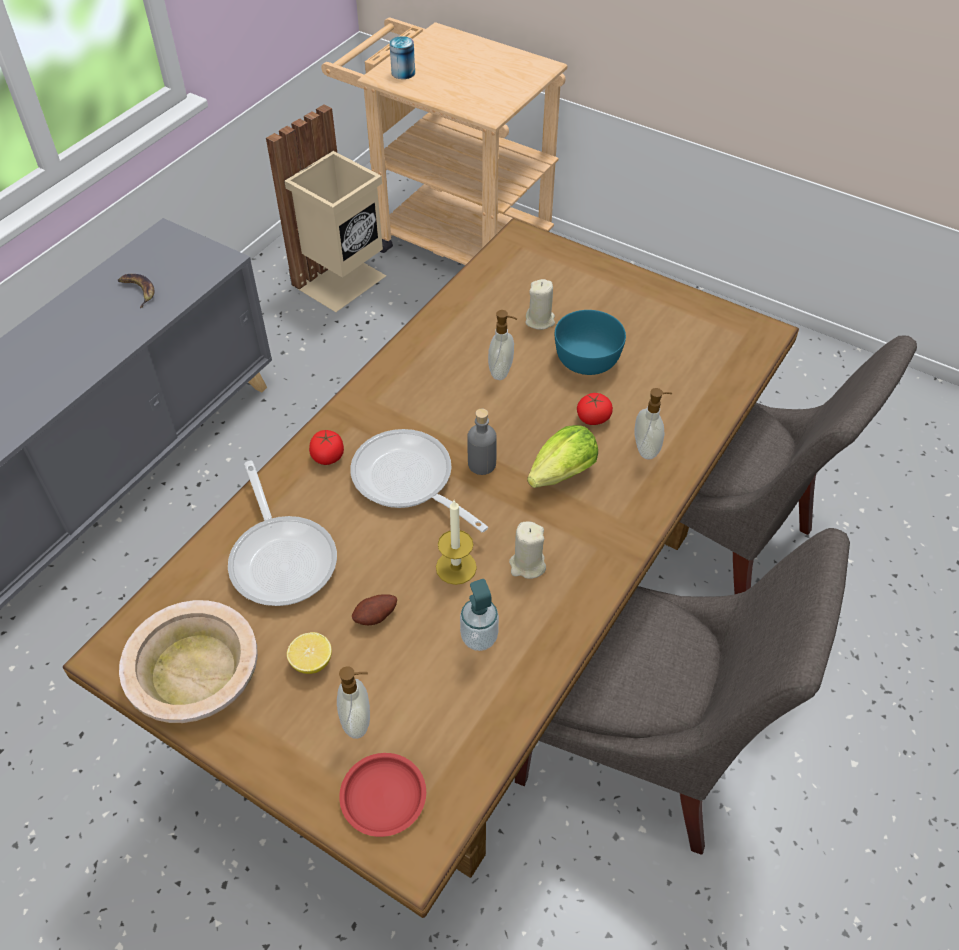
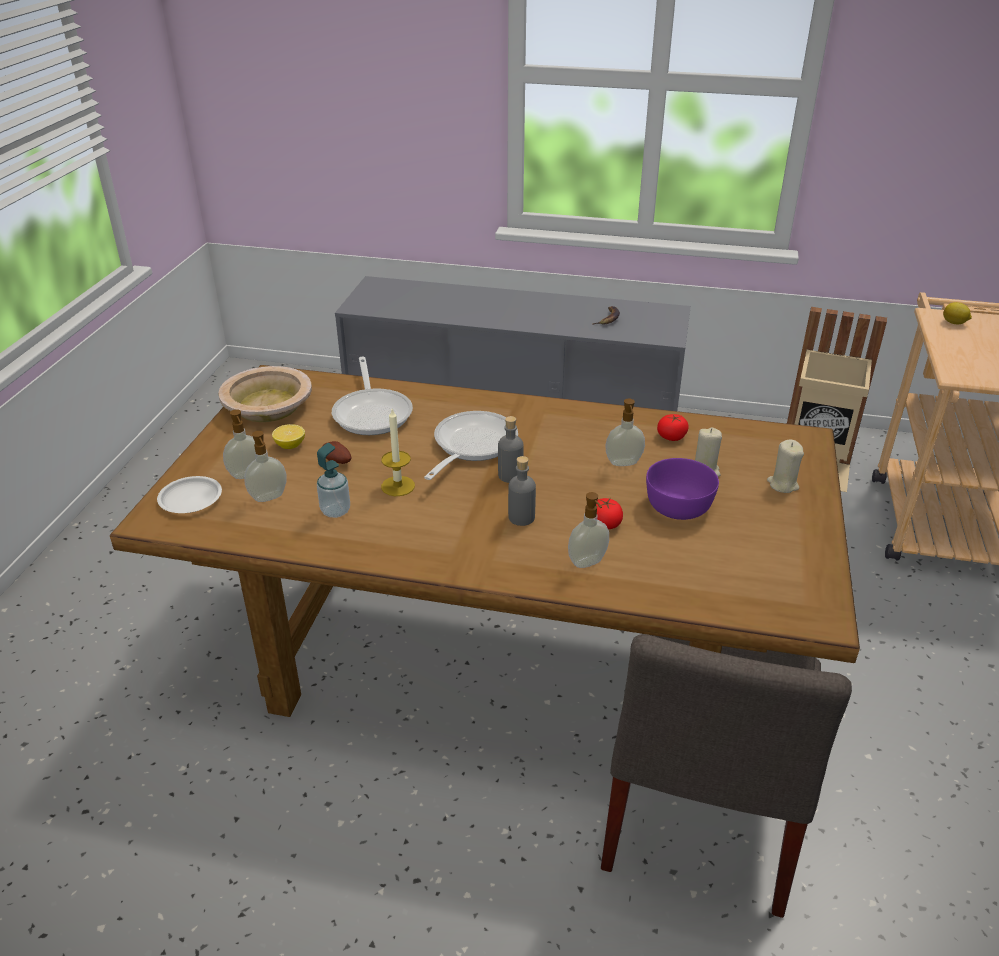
camera: 70 degrees right, 15 degrees down
(282, 557) = (373, 413): frying pan -> frying pan turned 60 degrees counterclockwise
(328, 456) = (475, 407): tomato -> tomato (671, 436)
(384, 796) = (191, 499): red plate -> white plate
(403, 73) = (954, 323): can -> lemon
(421, 703) = (269, 497): none -> soap dispenser
(527, 565) = (416, 520): beige candle -> beige candle (782, 484)
(559, 476) = (521, 517): lettuce -> grey bottle
(588, 359) = (678, 506): turquoise bowl -> purple bowl
(641, 748) = (422, 804): grey chair -> none

